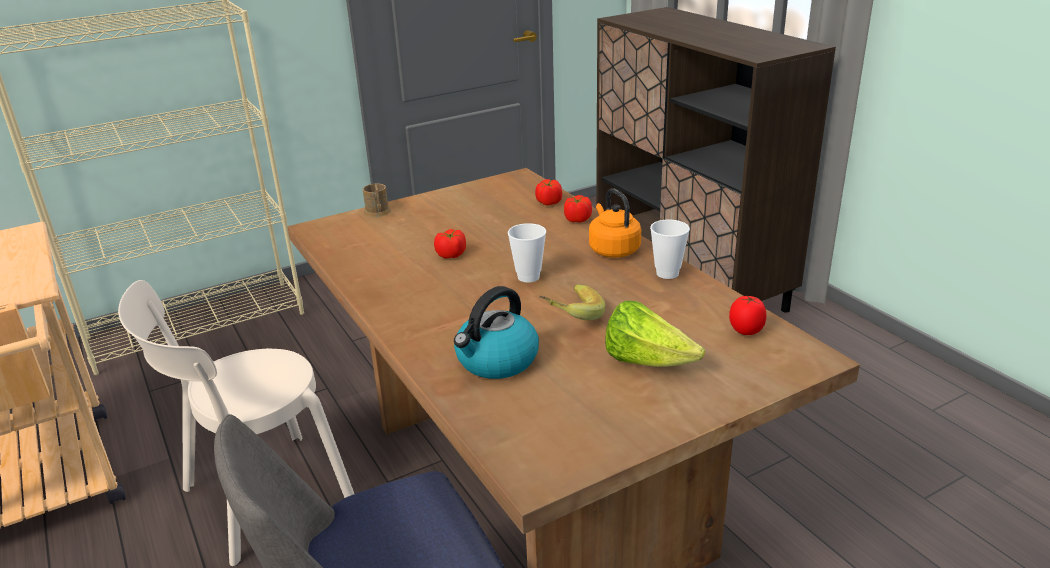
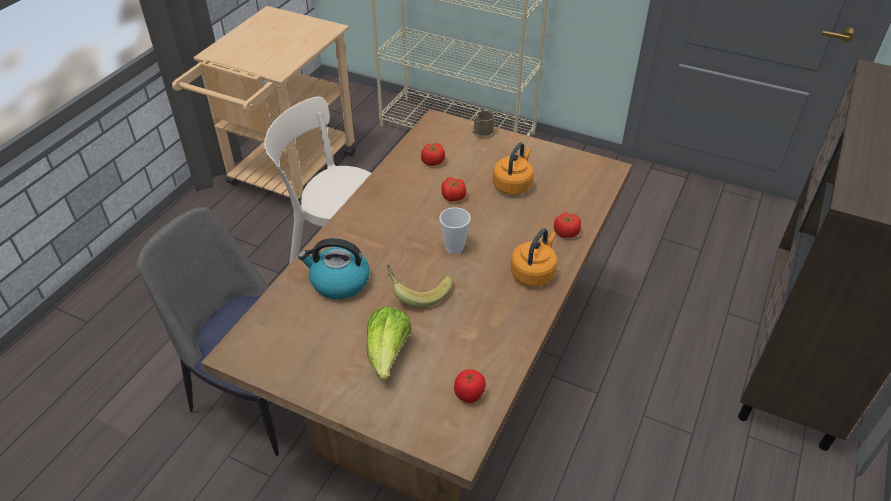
camera: 55 degrees right, 15 degrees up
(477, 221) = (513, 185): none -> orange kettle
(549, 202) = (580, 205): tomato -> tomato (432, 162)
(667, 273) = (522, 318): cup -> none

